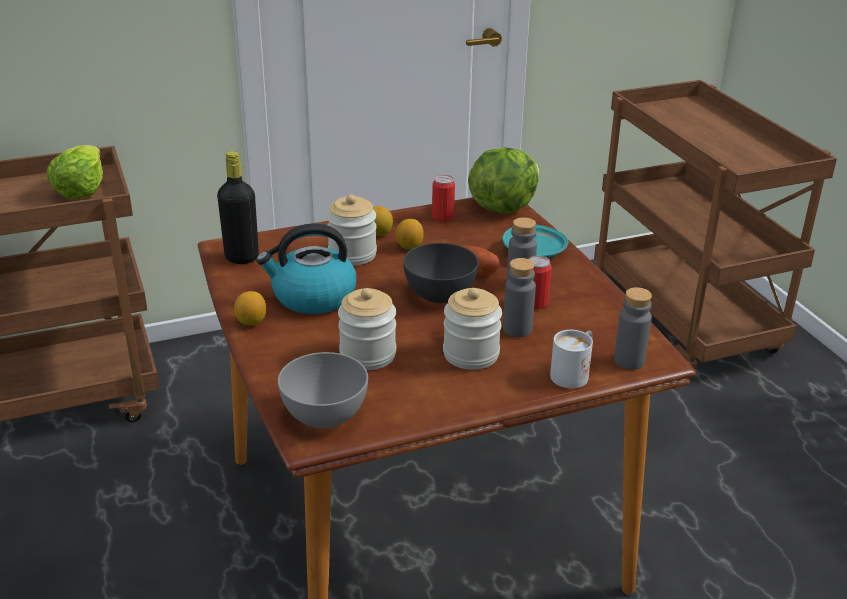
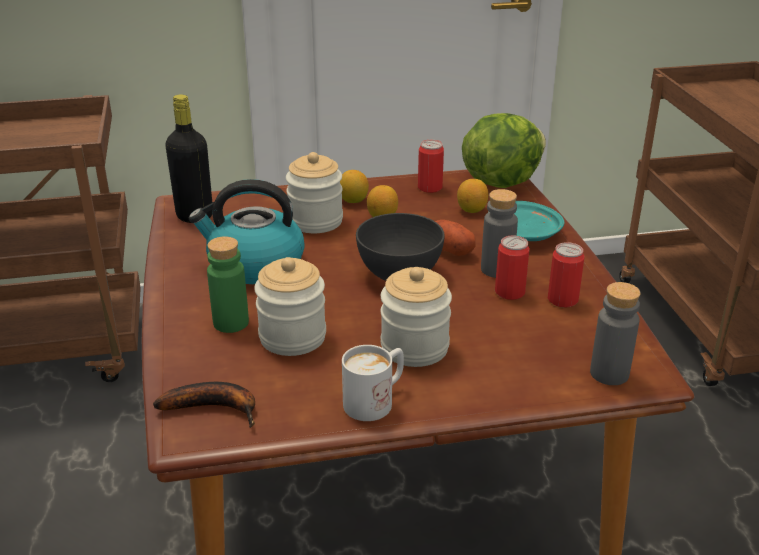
camera: 10 degrees right, 0 degrees up
(81, 189) = (63, 136): lettuce -> none
(251, 322) = (176, 287): lemon -> lemon (471, 210)
(311, 347) = (231, 323): none -> green bottle
(325, 416) = (216, 408): grey bowl -> banana
(517, 329) = (479, 322): grey bottle -> none
(574, 373) = (535, 383): white mug -> white mug (376, 400)
(579, 306) = (562, 300): none -> can

